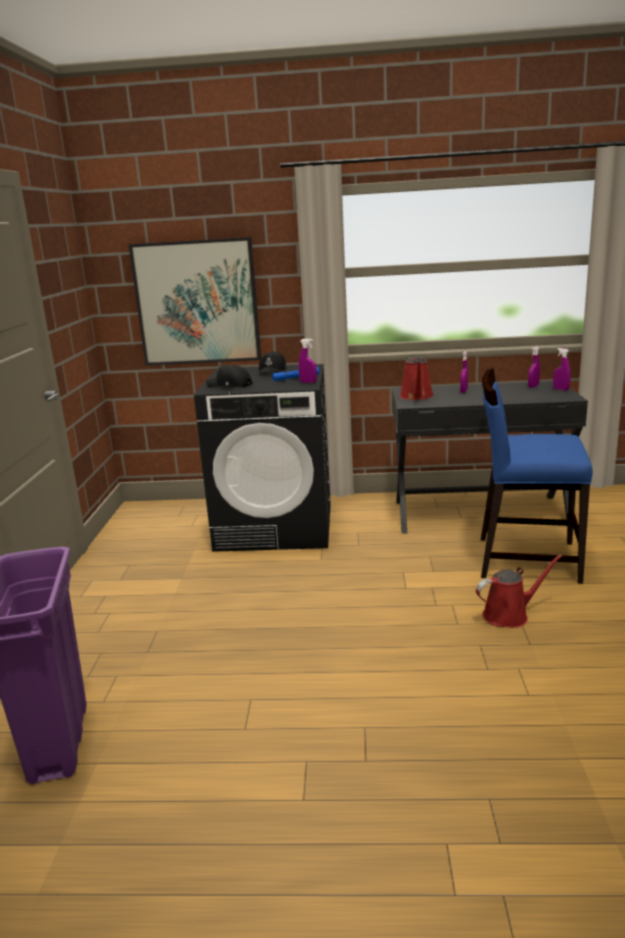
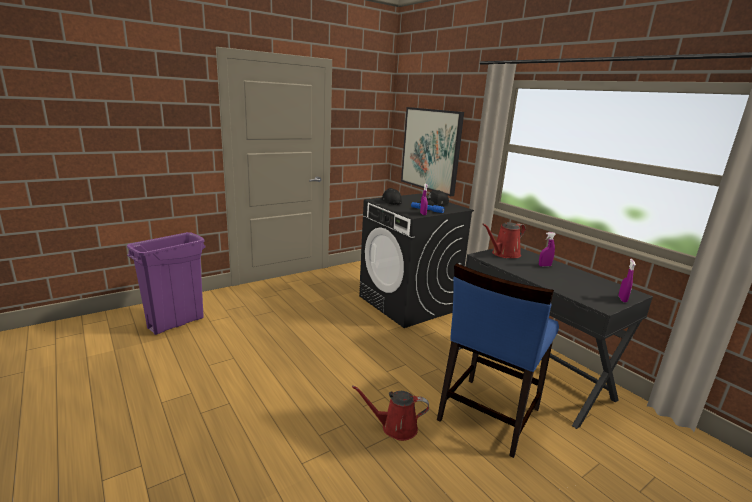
camera: 50 degrees right, 0 degrees up
(509, 615) = (395, 427): red watering can -> red watering can turned 150 degrees clockwise
(526, 559) = (487, 414): blue chair -> blue chair turned 120 degrees counterclockwise
(533, 386) = (608, 287): purple spray bottle -> none

